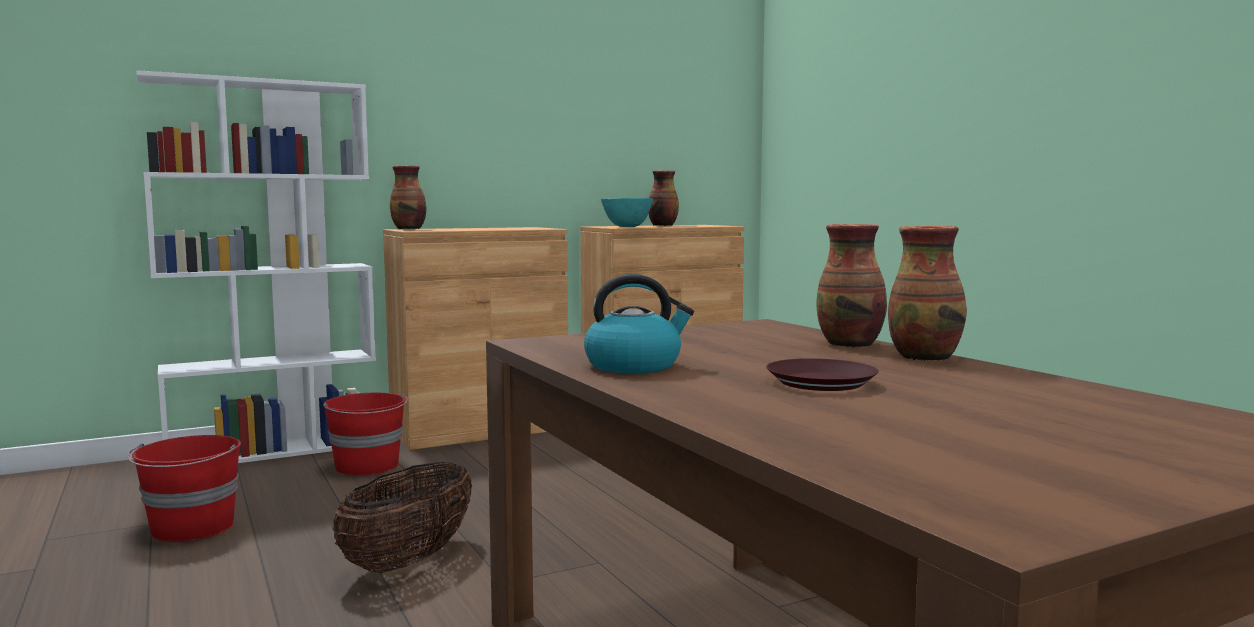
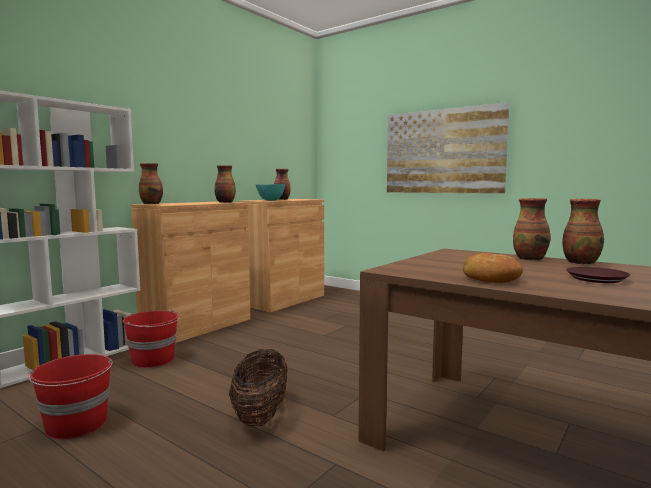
camera: 25 degrees left, 0 degrees up
(529, 228) = (225, 202): none -> vase
(634, 366) = (491, 278): kettle -> bread
(961, 130) = (443, 151): none -> picture

